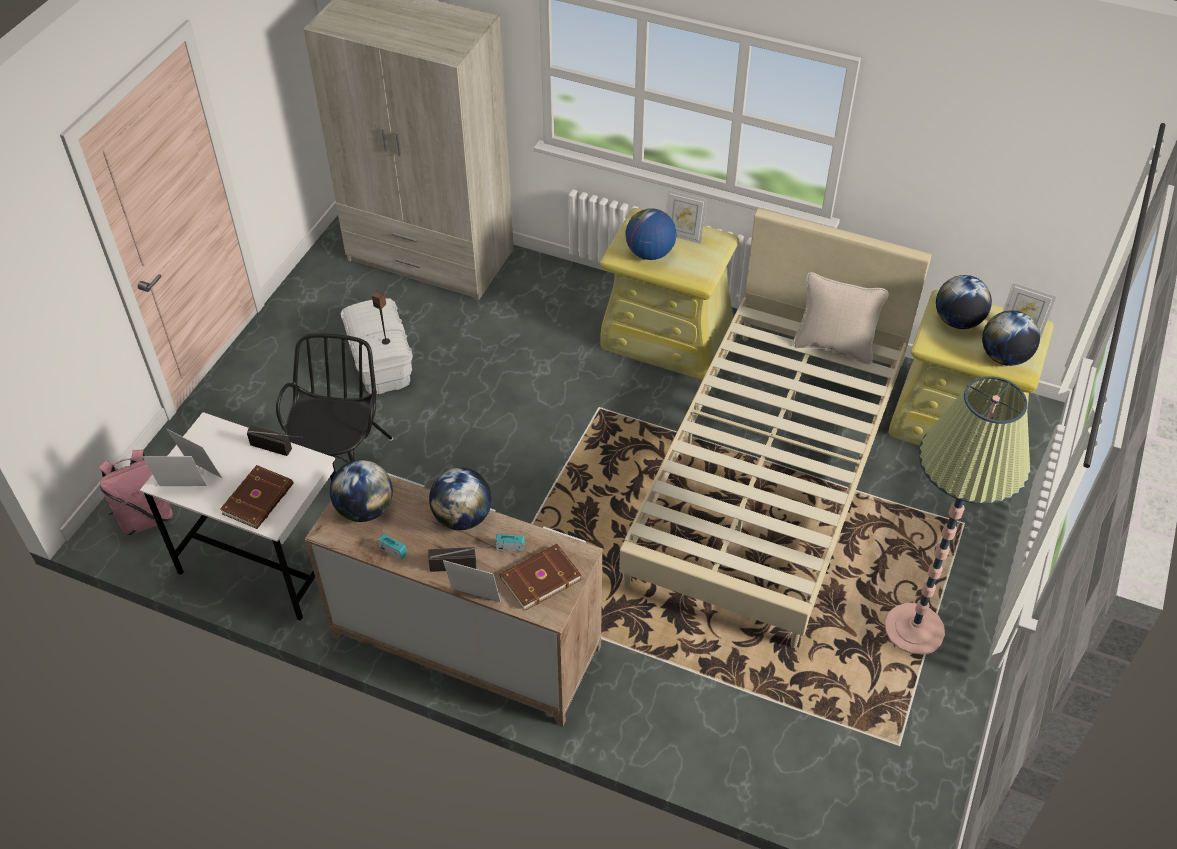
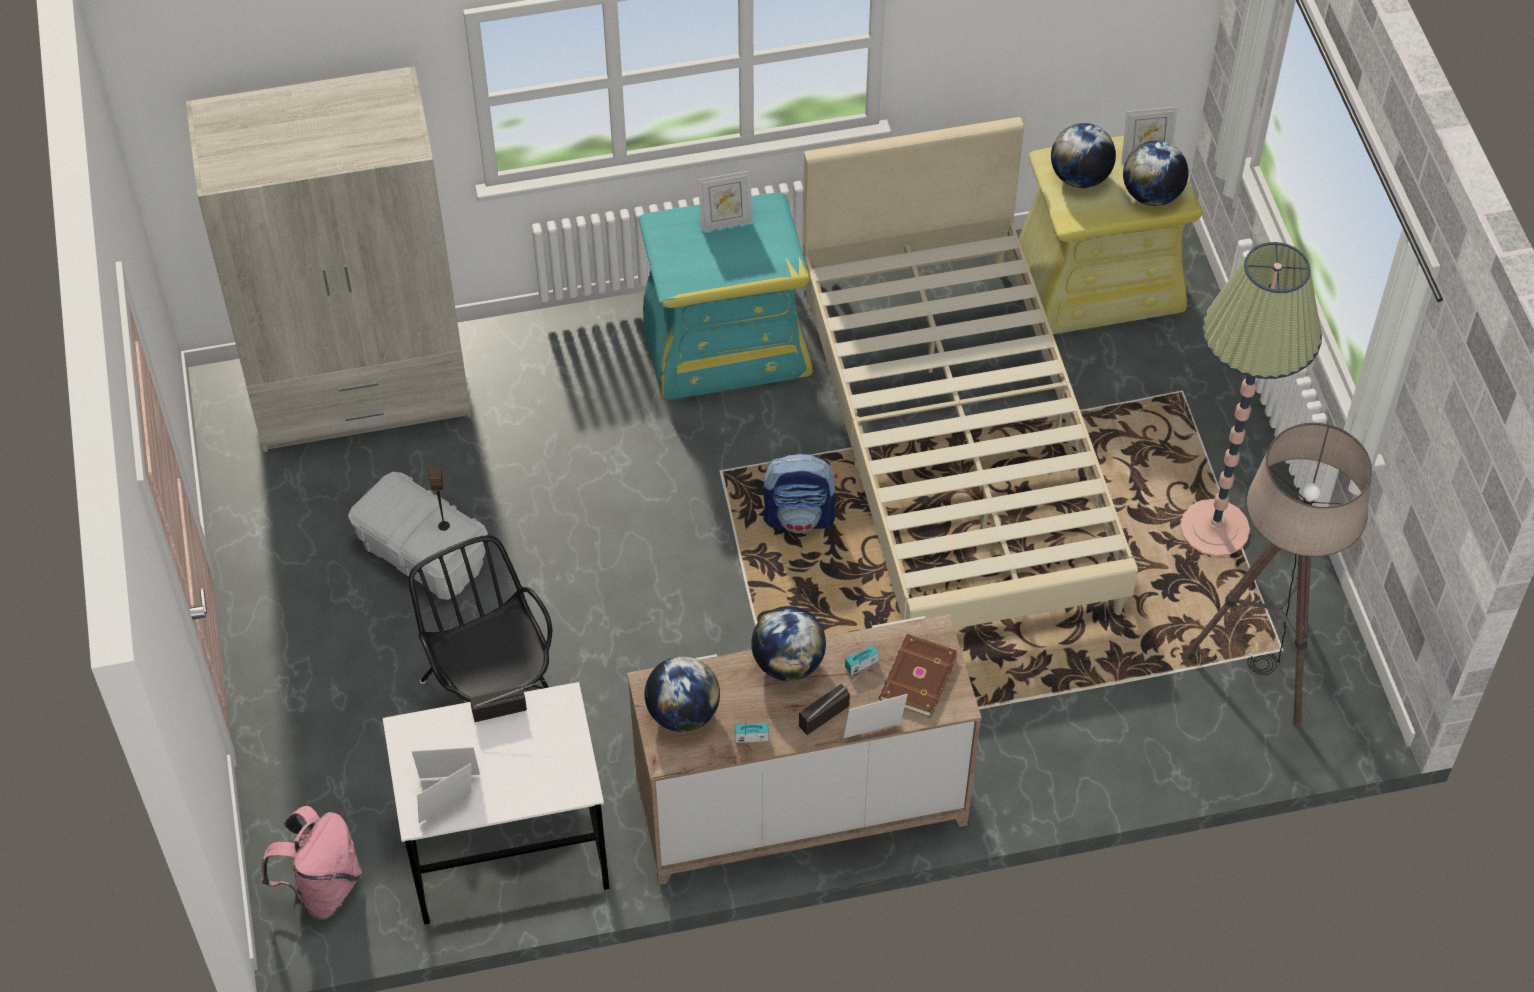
camera: 35 degrees left, 5 degrees up
(259, 499) = (543, 772): brown book -> none
(625, 462) = (800, 516): none -> backpack
(649, 253) = (707, 263): globe -> none
(667, 340) = (729, 350): yellow nightstand -> turquoise nightstand
(834, 346) = (943, 265): beige pillow -> none
(874, 746) = (1262, 664): none -> floor lamp

